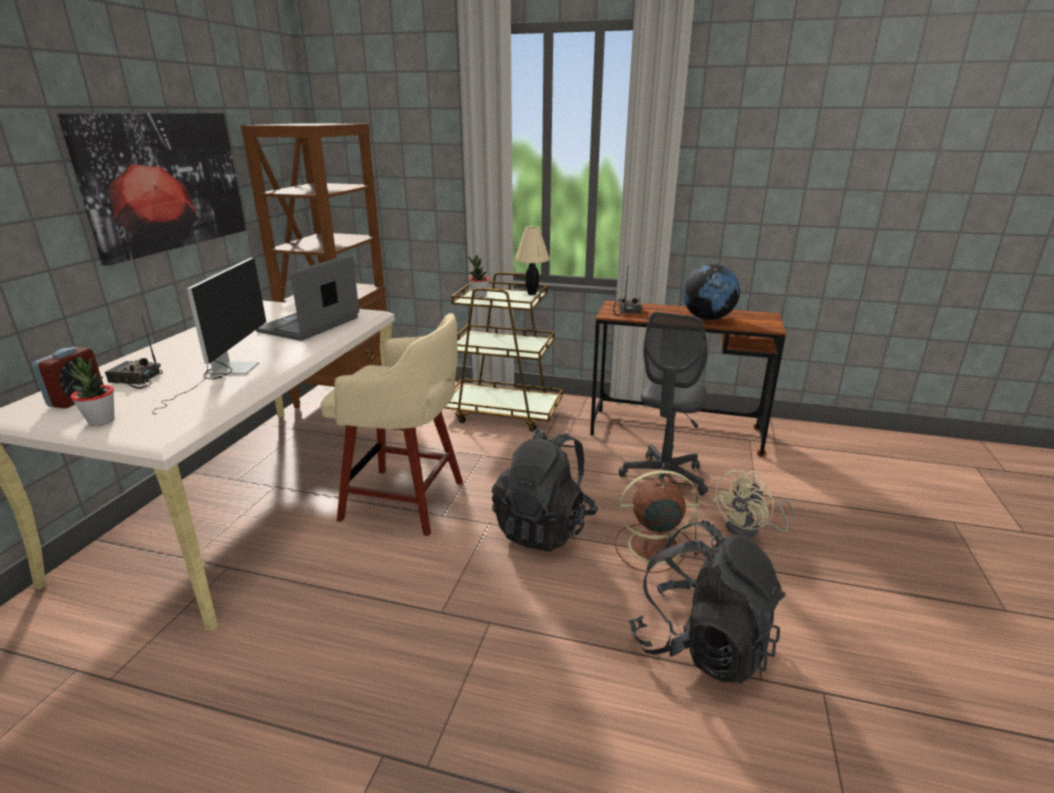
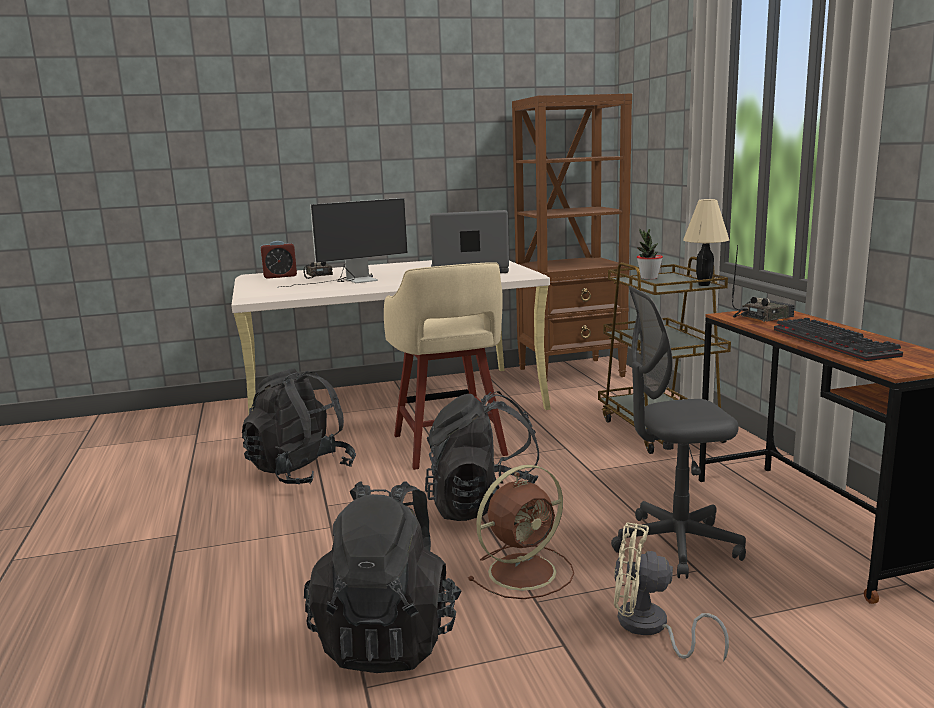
camera: 60 degrees right, 10 degrees down
(101, 420) = (258, 285): potted plant -> none
(165, 182) = (424, 145): picture -> none
(339, 607) = (301, 472): none -> black backpack
(652, 546) = (524, 571): brown fan -> brown fan turned 90 degrees clockwise
(707, 318) = (837, 343): globe -> keyboard

